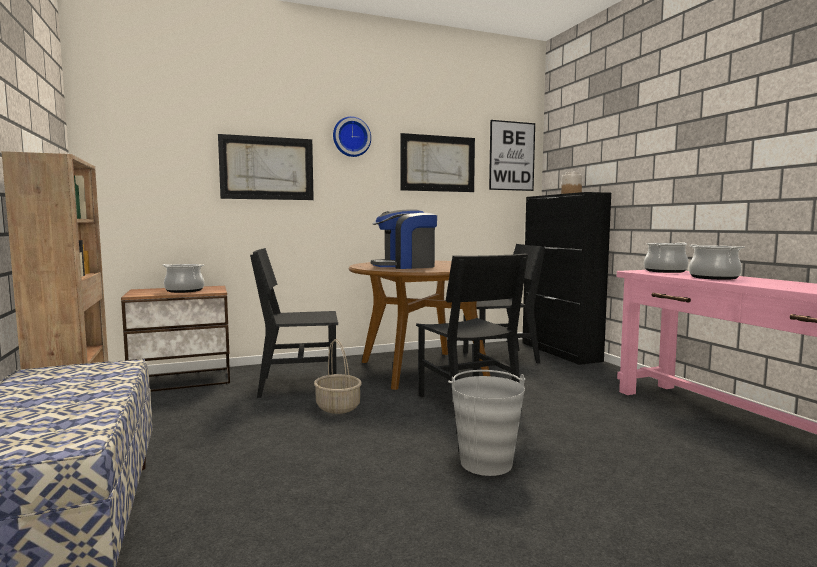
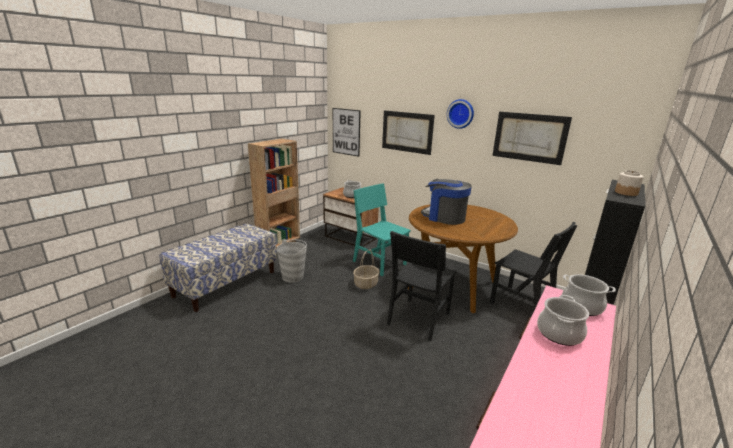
camera: 55 degrees right, 15 degrees up
(298, 385) = (379, 263): black chair -> turquoise chair
(486, 463) = (346, 348): grey bucket -> grey bucket (293, 277)
(512, 156) = (615, 136): picture -> picture (346, 132)

